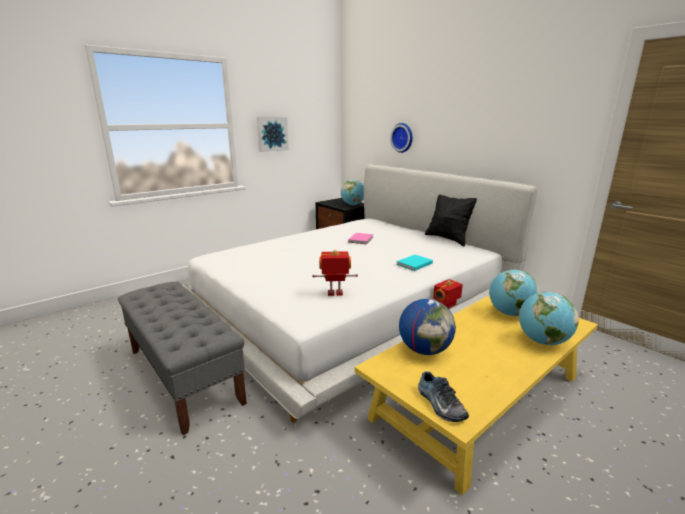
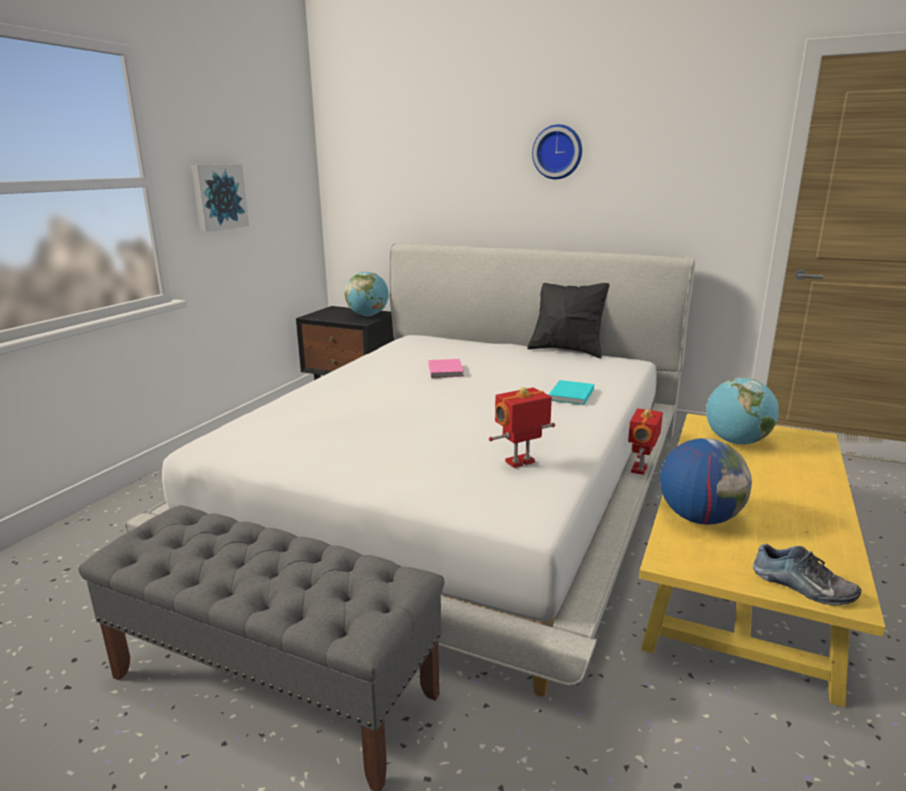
camera: 25 degrees left, 0 degrees up
(403, 137) = (452, 196): wall clock -> wall clock (558, 152)
(542, 341) = (810, 469): globe -> none

